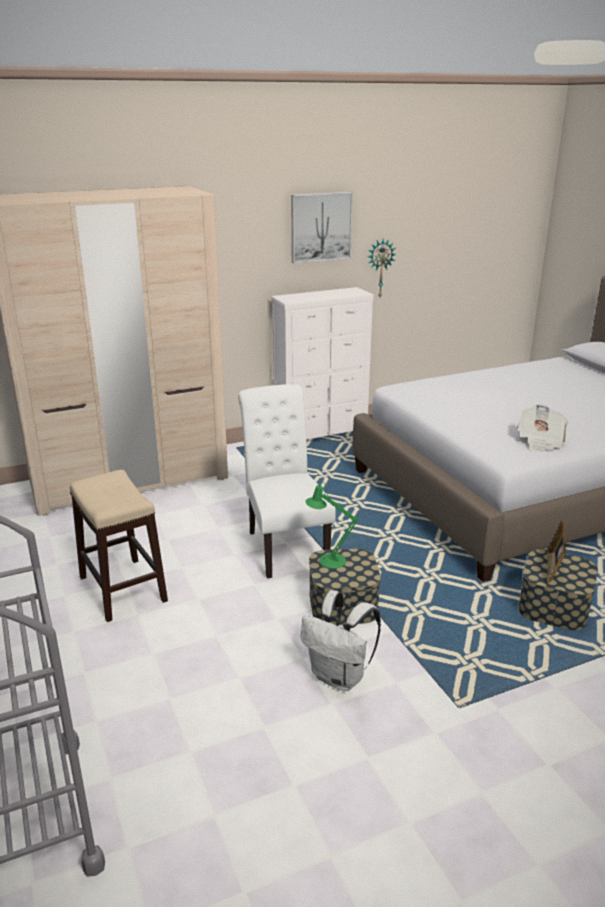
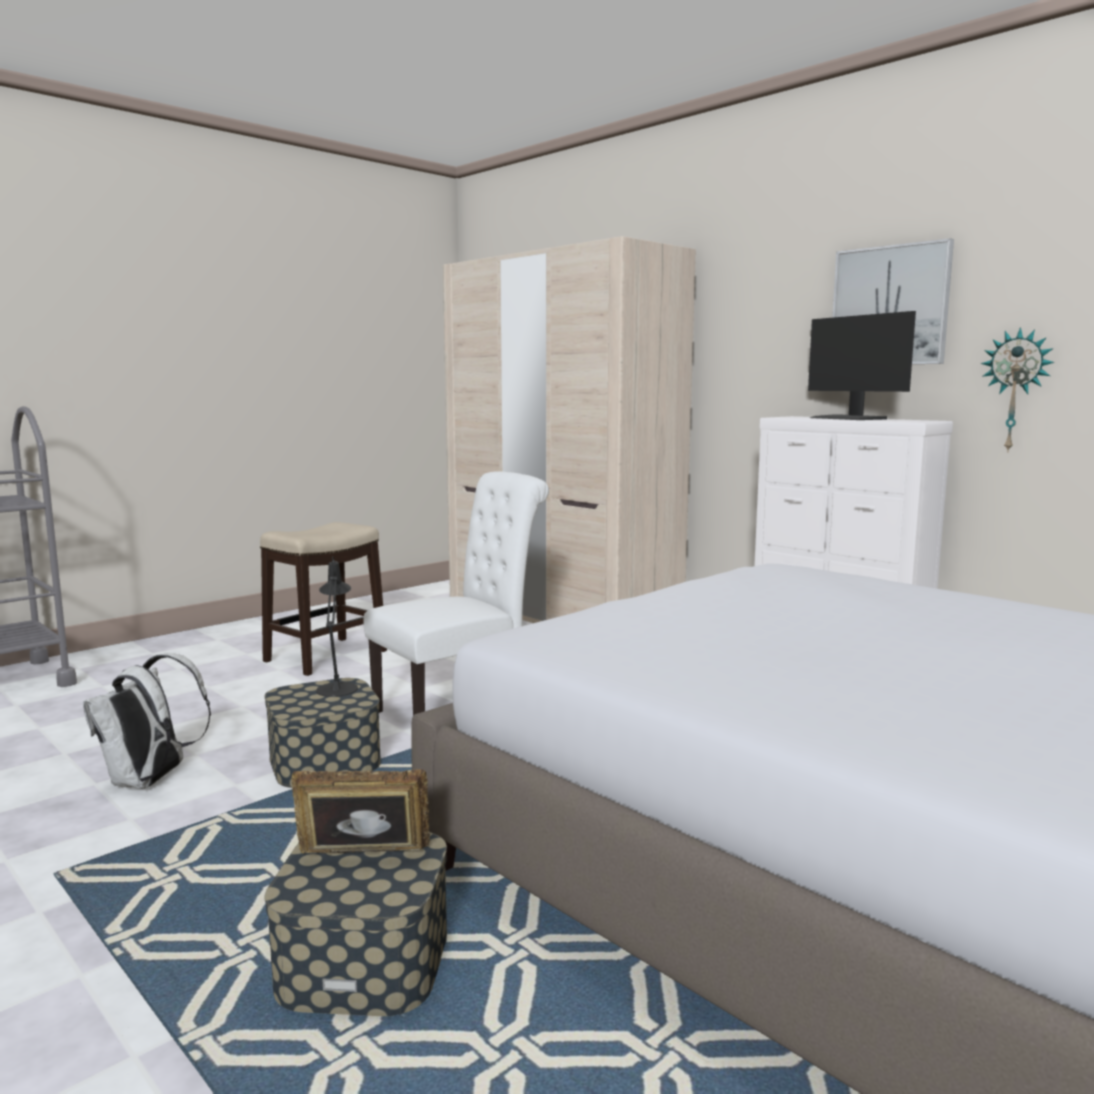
camera: 70 degrees right, 15 degrees down
(319, 294) = (848, 418): none -> monitor
(328, 560) = (337, 687): green table lamp -> black table lamp
(540, 441) = (636, 650): newspaper -> none

